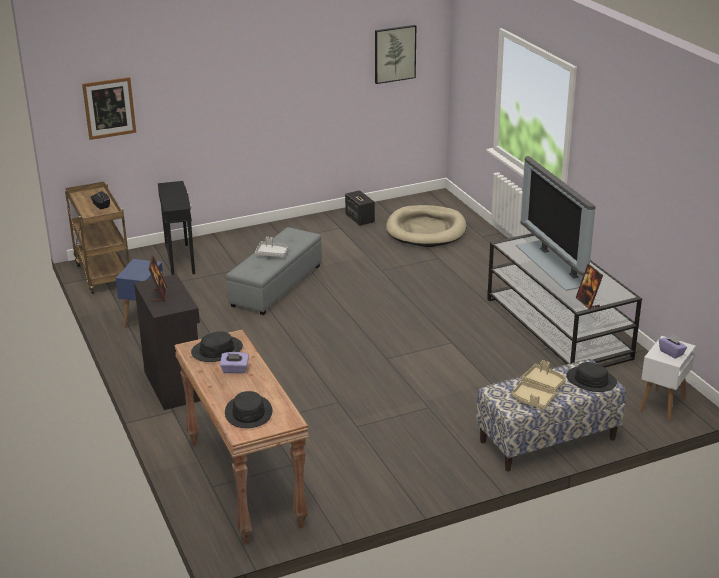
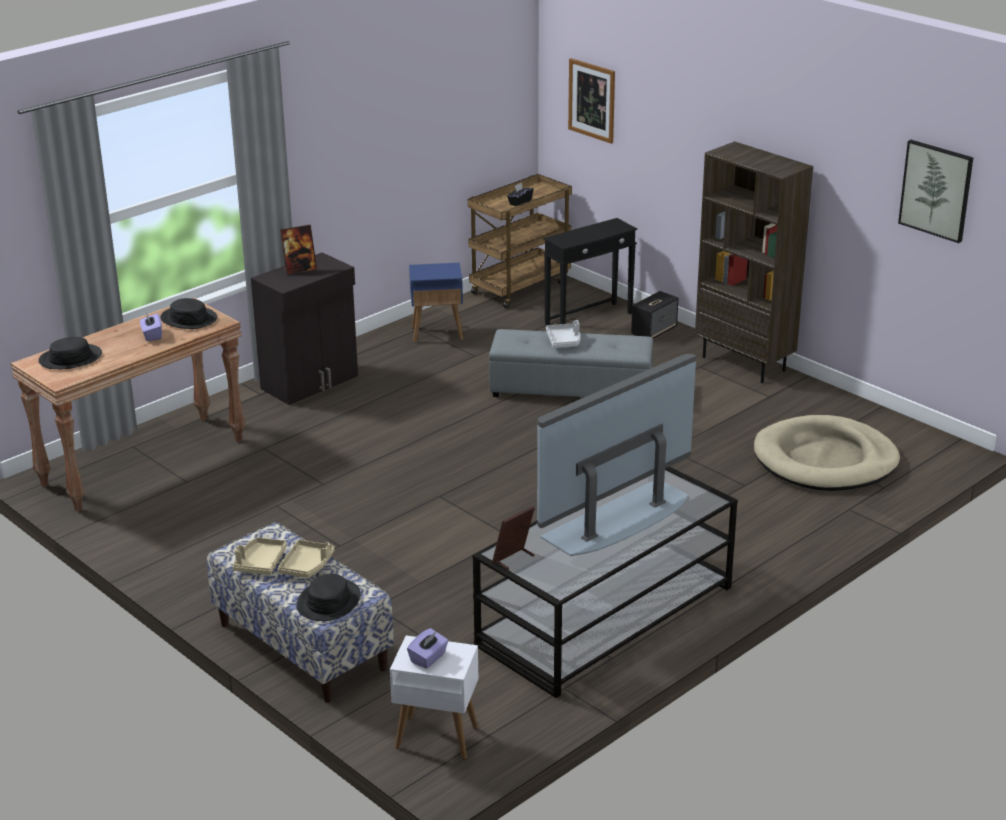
camera: 70 degrees right, 0 degrees up
(292, 225) = (745, 364): none -> brown bookcase
(359, 218) = (812, 404): speaker -> speaker (654, 331)

